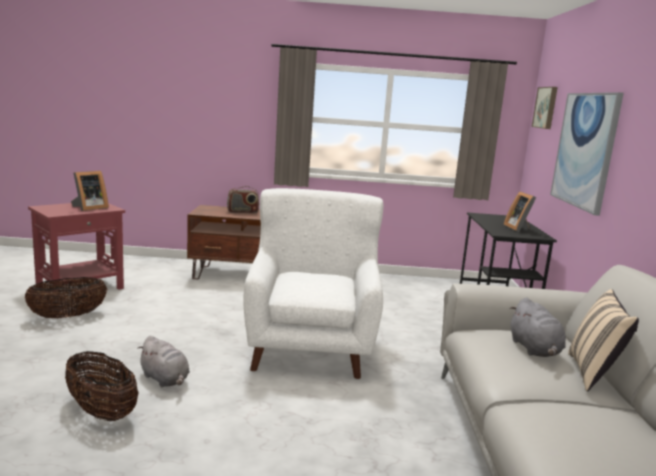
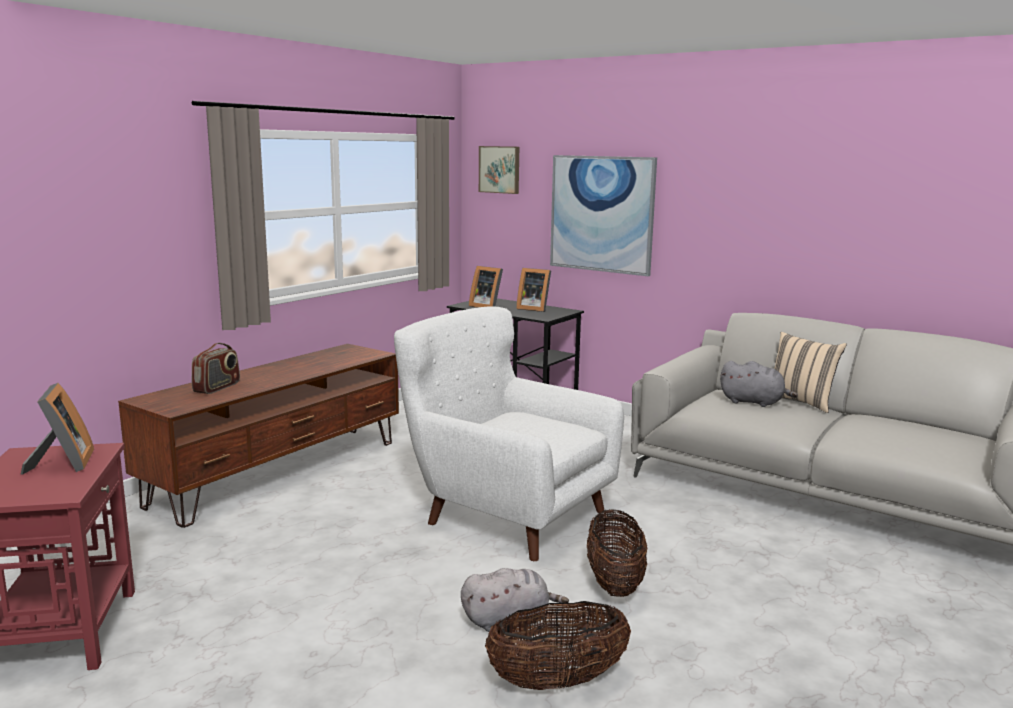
camera: 55 degrees left, 0 degrees up
(68, 316) = (190, 663): basket -> basket (614, 583)
(490, 219) = (486, 306): none -> picture frame

